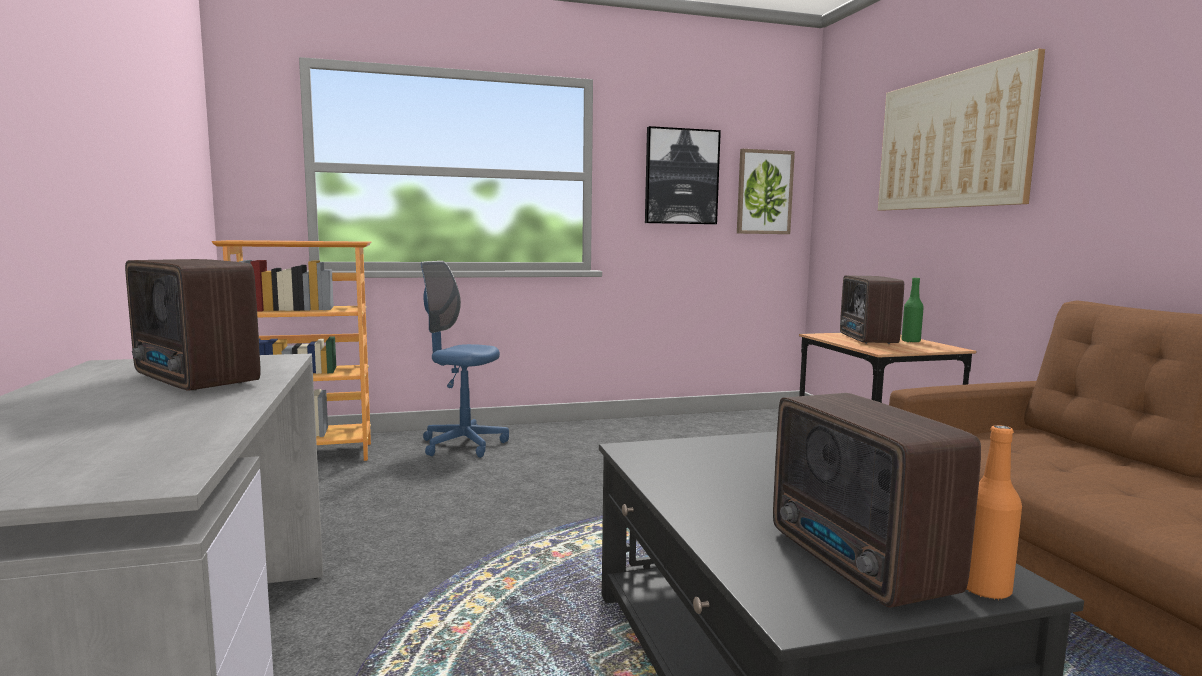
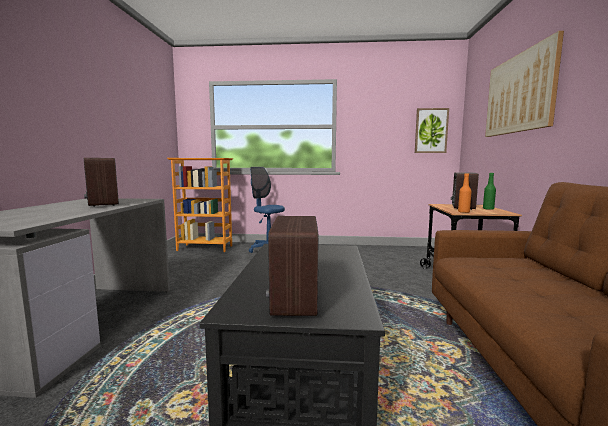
camera: 20 degrees right, 0 degrees up
(681, 177) = (383, 124): picture -> none
(985, 589) = (337, 317): orange bottle -> orange bottle (463, 212)

